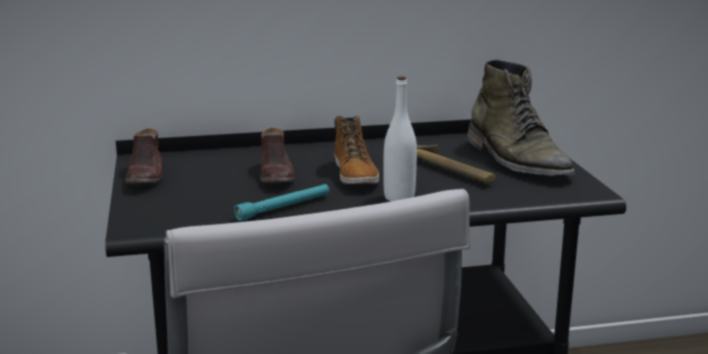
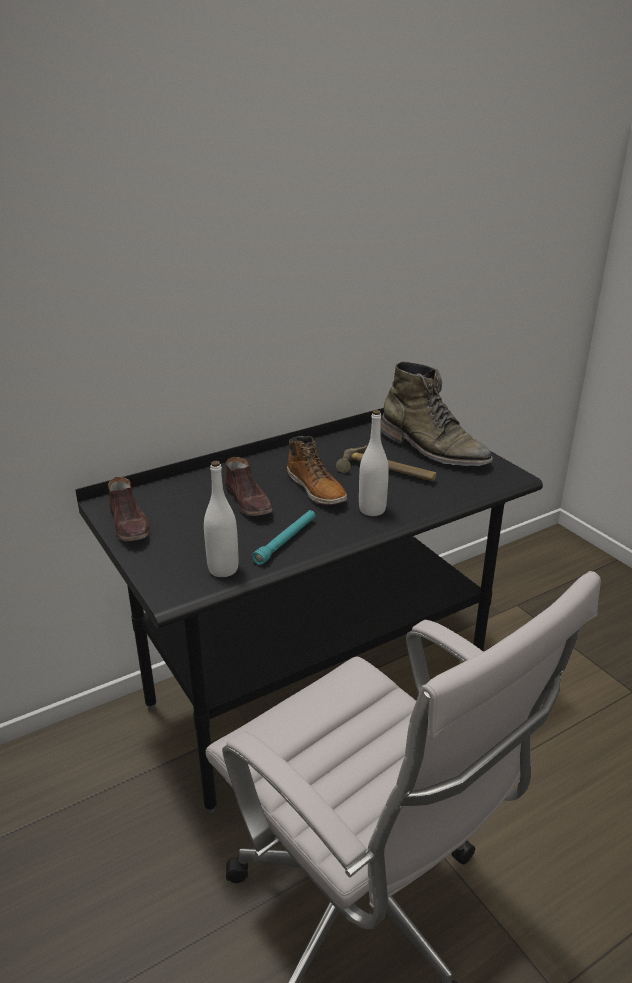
camera: 20 degrees left, 10 degrees up
(201, 218) = (223, 569): none -> white bottle

